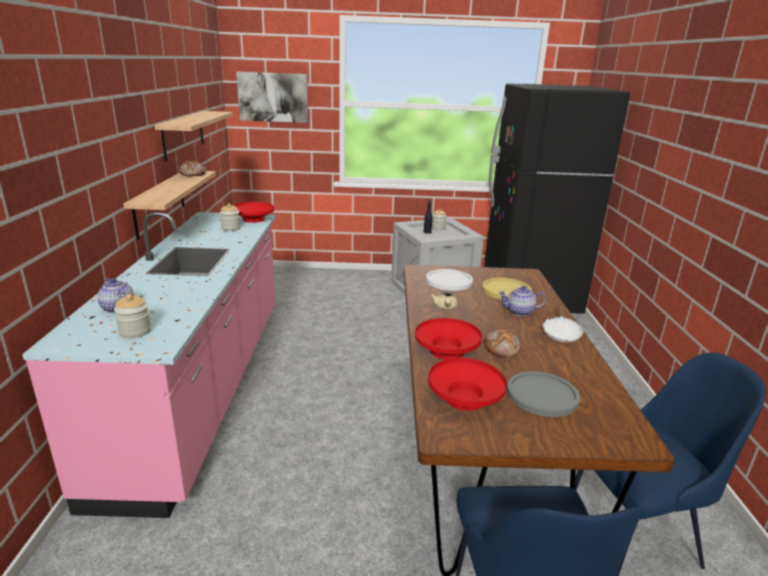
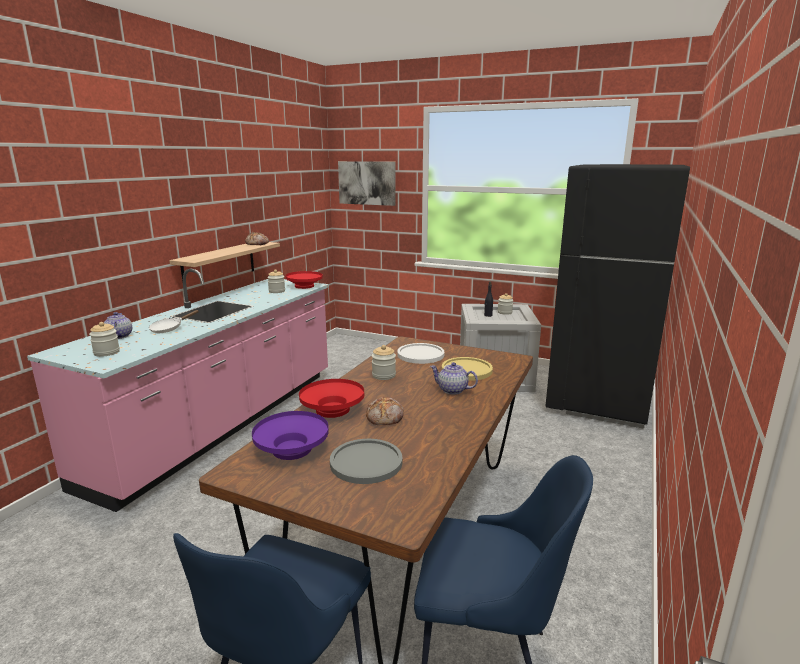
camera: 25 degrees right, 5 degrees down
(183, 134) = (261, 211): shelf -> none
(445, 307) = (383, 375): beige teapot -> jar
(465, 399) = (292, 449): red bowl -> purple bowl
(560, 333) = (468, 415): white frying pan -> white frying pan (169, 329)

